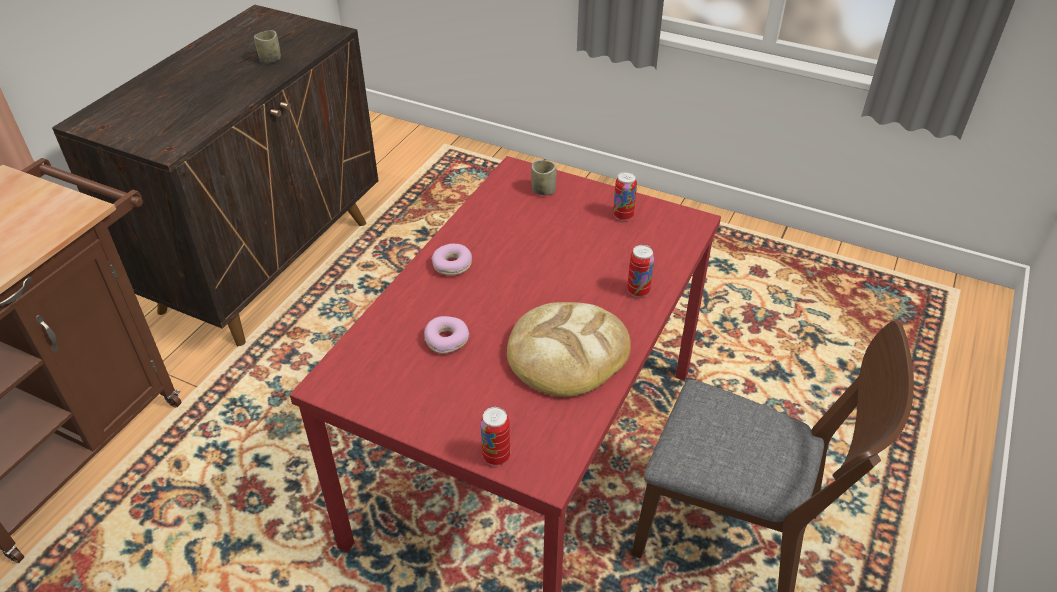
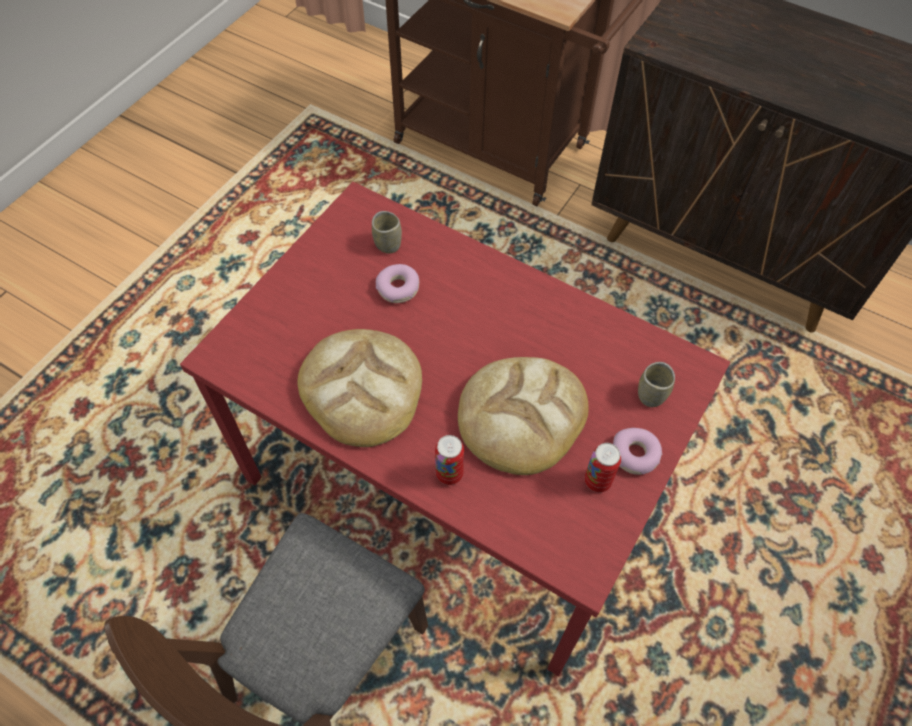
camera: 95 degrees right, 15 degrees up
(270, 59) = (852, 98): cup -> cup (388, 244)
(452, 265) = (510, 296): donut -> donut (634, 455)
(496, 456) = (247, 320): can -> none
(576, 254) = (521, 416): none -> bread

